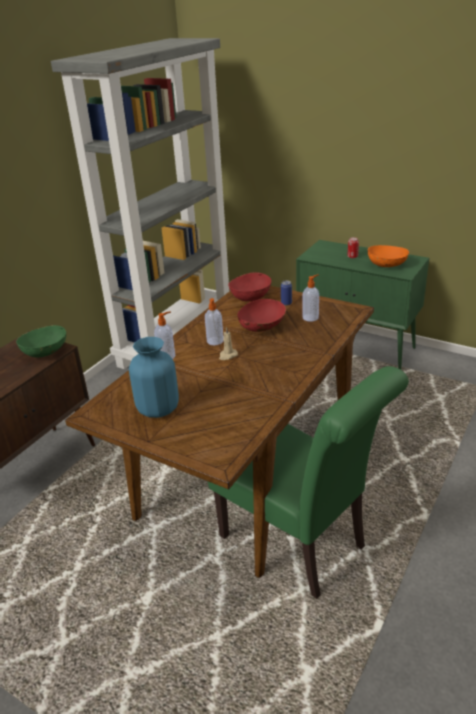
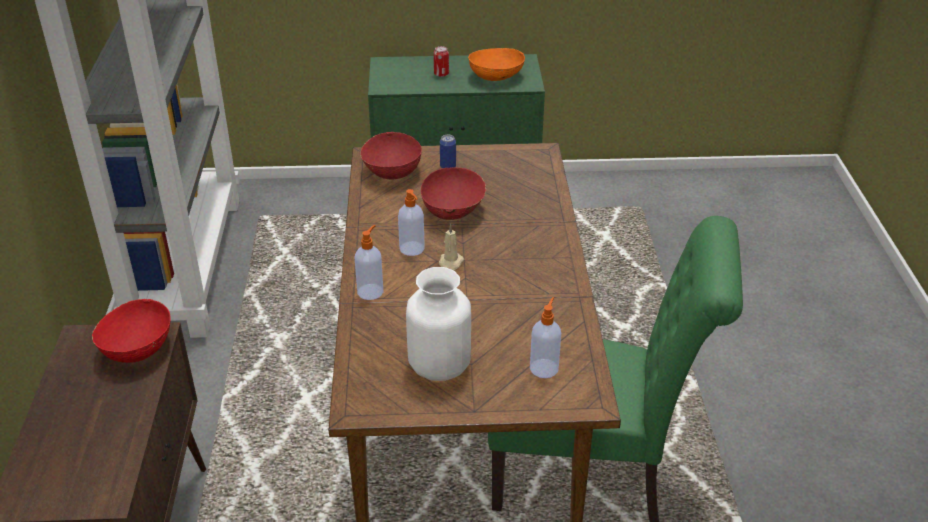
camera: 35 degrees left, 5 degrees up
(45, 352) = (137, 348): green bowl -> red bowl
(158, 408) = (439, 365): blue vase -> white vase
(311, 317) = (499, 178): soap dispenser -> soap dispenser (544, 367)

